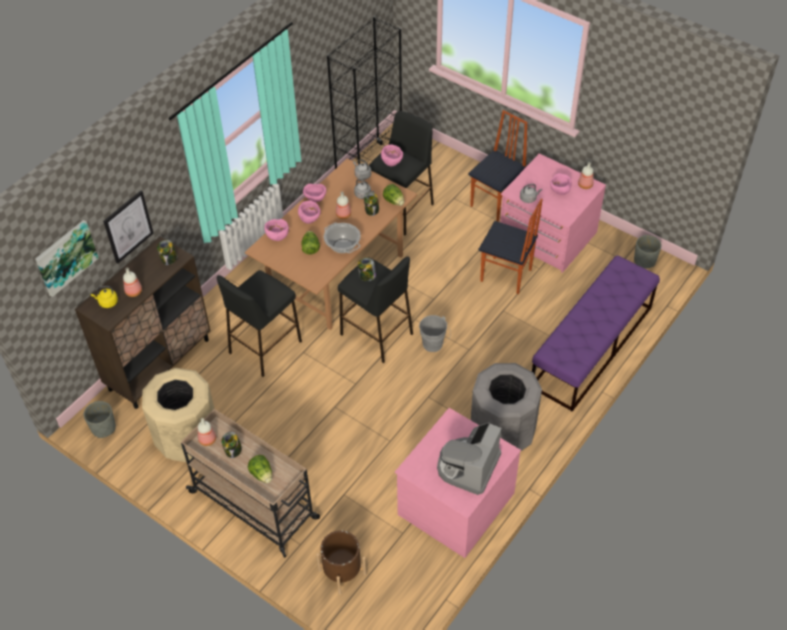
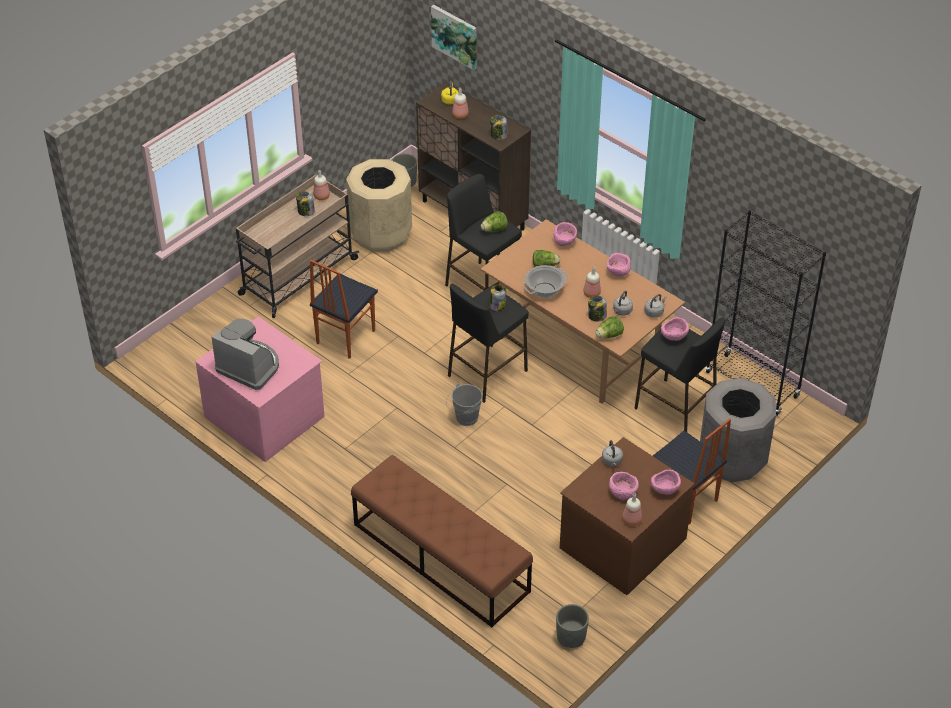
camera: 95 degrees right, 5 degrees down
(128, 226) = (509, 84): picture -> none
(262, 474) = (276, 229): lettuce -> lettuce (494, 229)
(310, 219) = (588, 267): pink bowl -> pink bowl (664, 490)
(342, 572) = (214, 331): brown planter -> none
(502, 434) = (337, 461): grey trash can -> grey trash can (731, 459)
(506, 276) = (559, 493): chair -> chair (344, 337)
(546, 237) = (621, 542): pink dresser -> brown dresser
(591, 347) = (440, 557): purple bench -> brown bench

